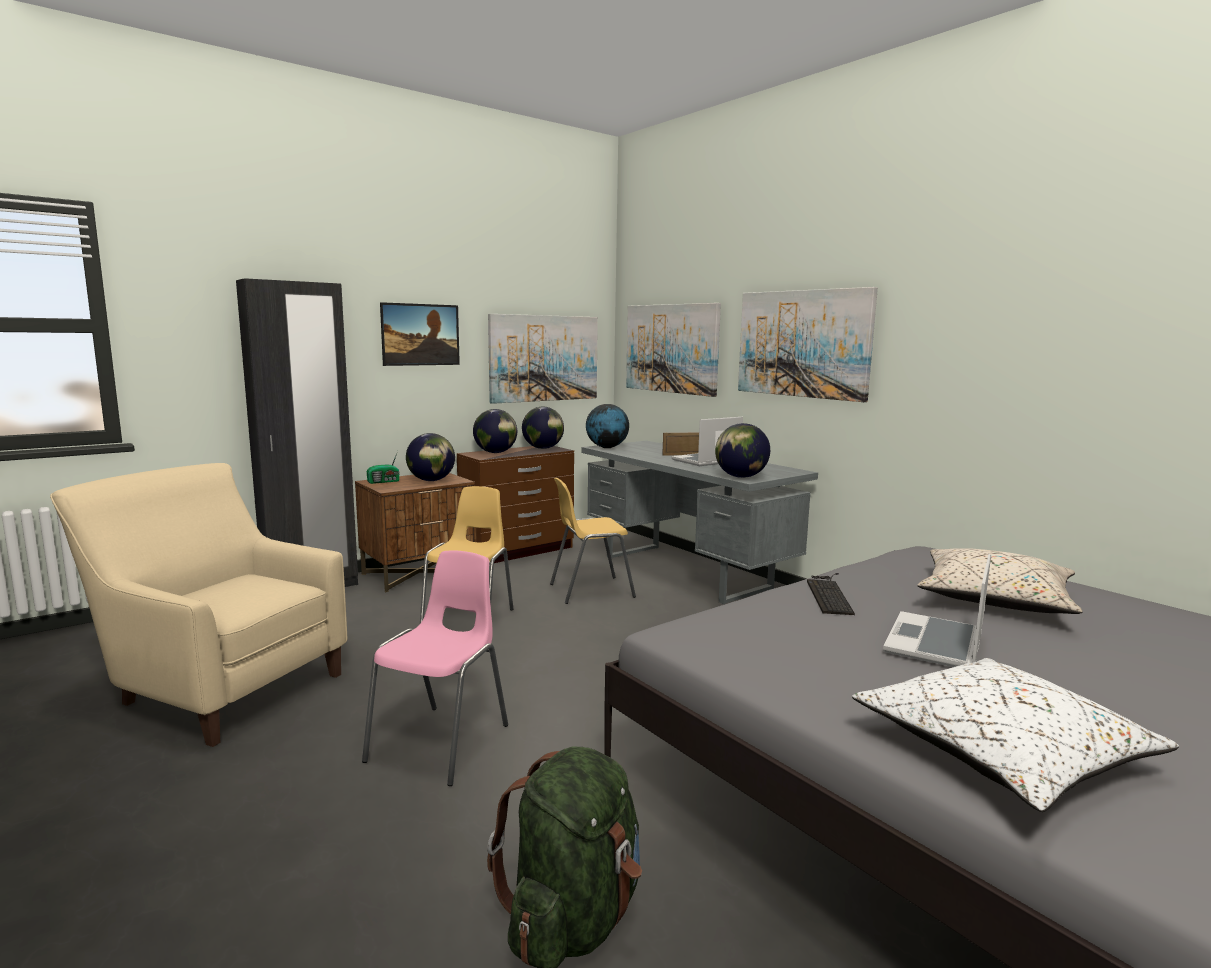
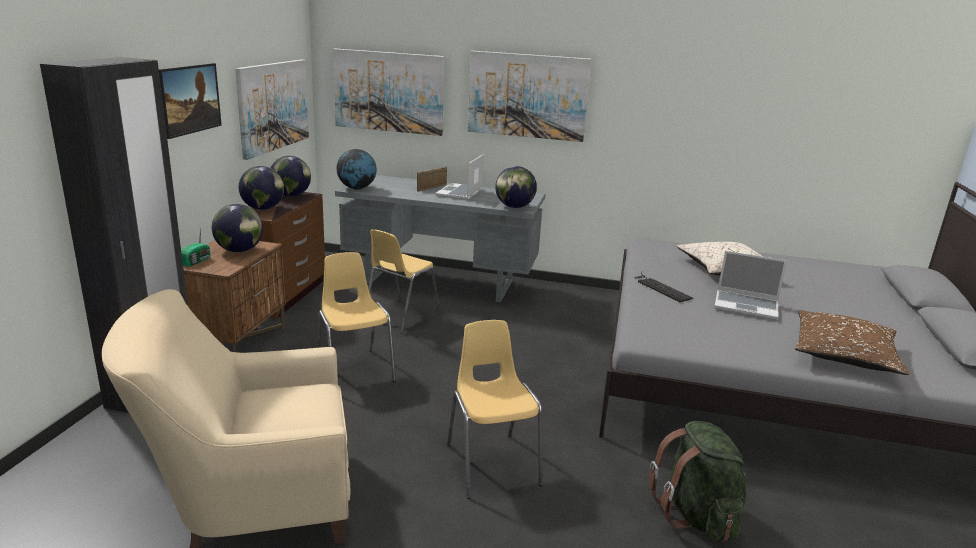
camera: 40 degrees left, 10 degrees up
(441, 743) = (491, 464): pink chair -> yellow chair
(936, 644) = (747, 306): laptop -> laptop turned 60 degrees counterclockwise
(1003, 754) = (843, 355): white pillow -> brown pillow

